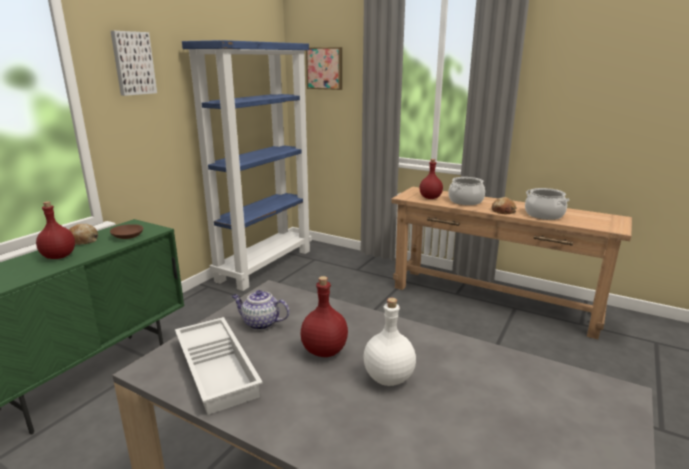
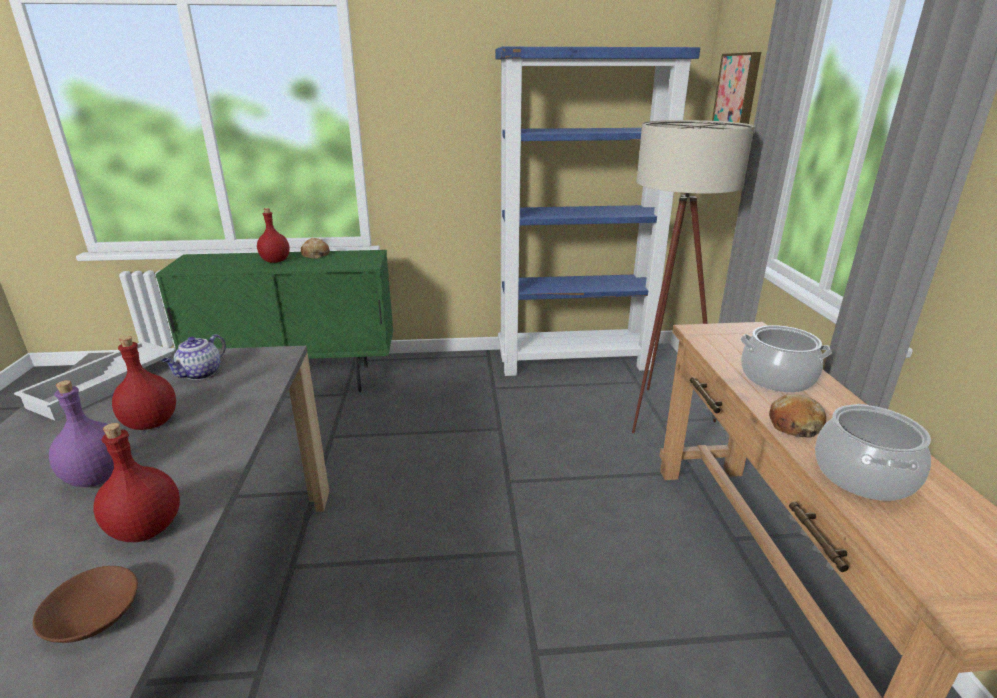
camera: 55 degrees right, 5 degrees up
(128, 236) = (340, 262): brown bowl -> brown bowl (94, 617)
(133, 63) = (427, 77): picture -> none
(260, 323) = (200, 374): teapot -> teapot turned 135 degrees counterclockwise
(352, 269) = (657, 417): none -> beige floor lamp
(389, 378) = (98, 478): white bottle -> purple bottle
(430, 198) = (731, 347): red bottle -> red bottle (146, 528)

